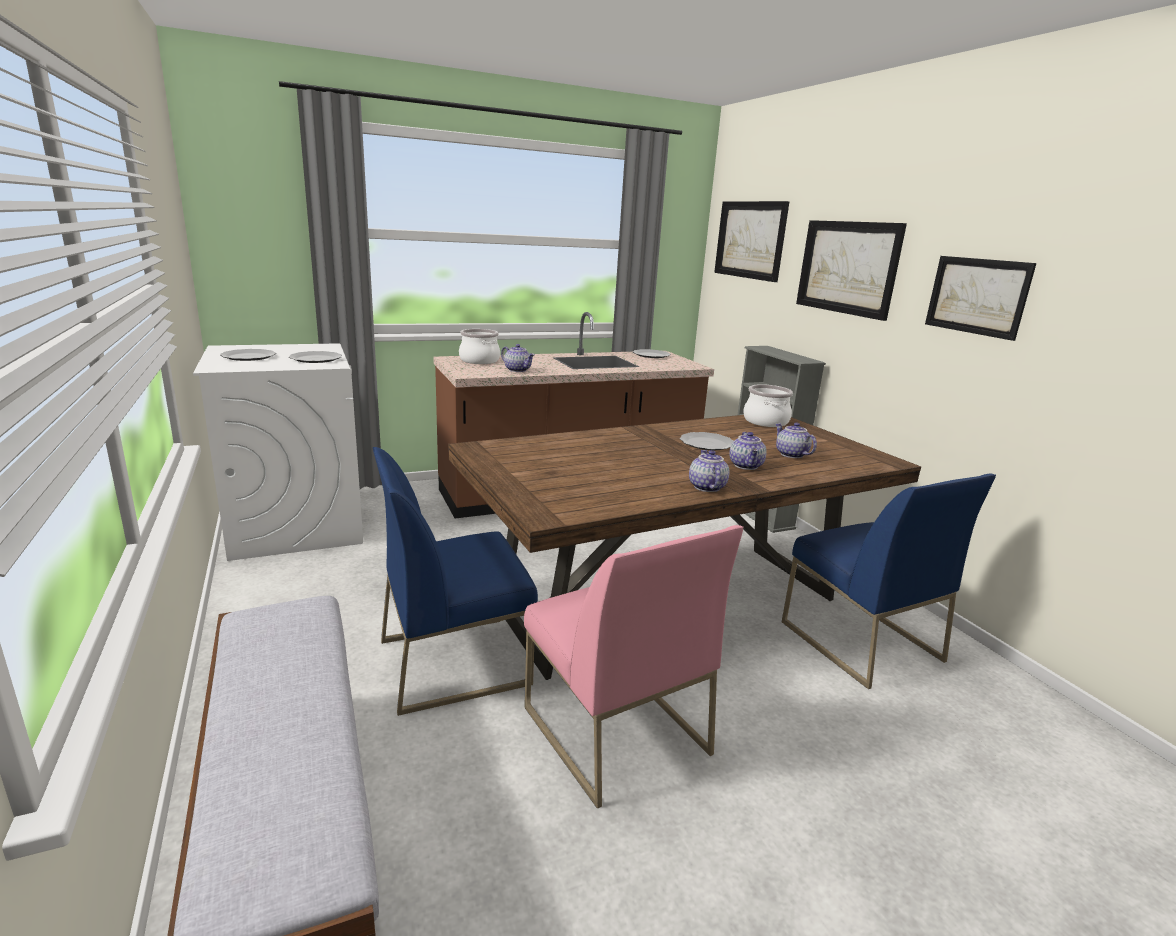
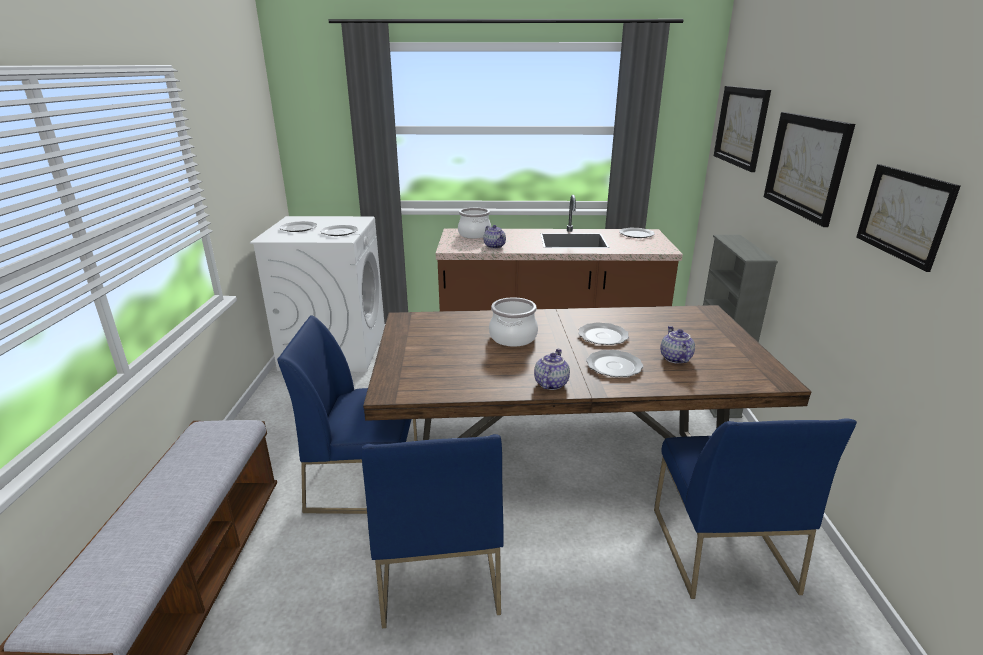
camera: 25 degrees right, 5 degrees up
(613, 729) = (438, 568): pink chair -> blue chair
(747, 466) = (615, 365): teapot -> plate
(766, 421) = (692, 316): cooking pot -> cooking pot (513, 337)

